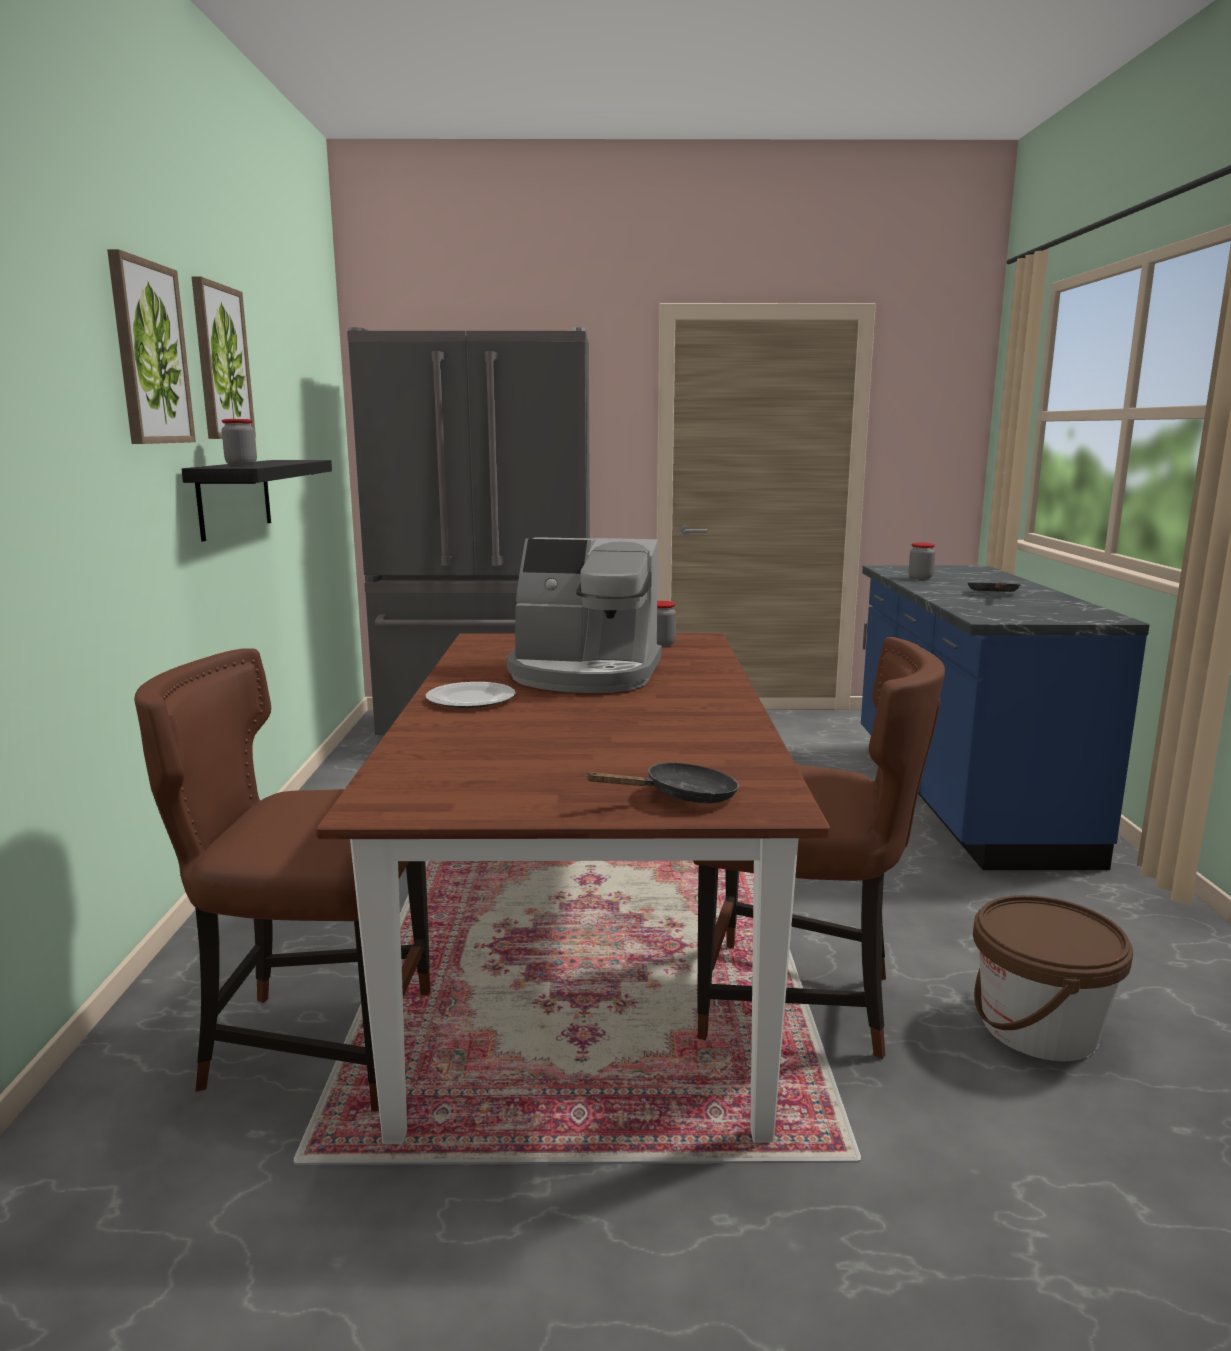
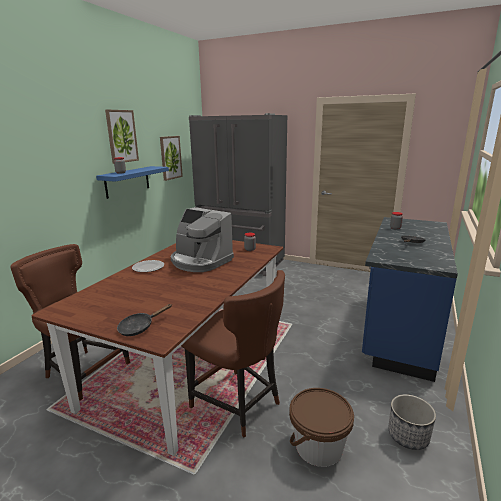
camera: 25 degrees right, 5 degrees up
(149, 353) = (79, 139): picture -> picture (170, 157)
(234, 497) = (127, 181): black shelf -> blue shelf
(681, 797) = (139, 327): black frying pan -> black frying pan turned 135 degrees clockwise
(1162, 964) = (408, 436): none -> planter

